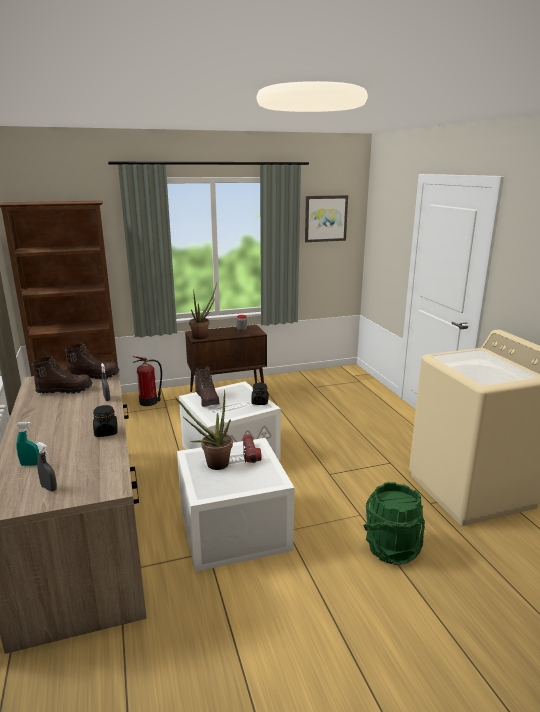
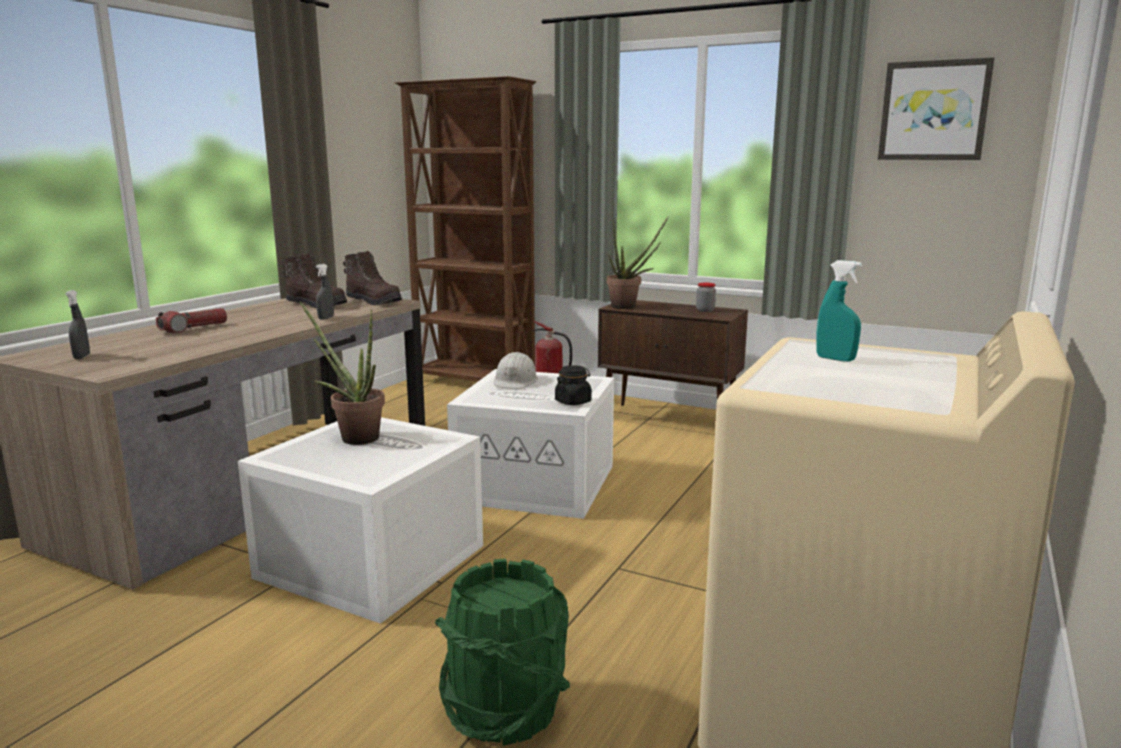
camera: 45 degrees right, 5 degrees down
(30, 464) = (126, 340): turquoise spray bottle -> turquoise spray bottle (835, 359)
(106, 432) = (241, 338): black jar -> none
(207, 400) = (515, 381): brown boot -> white hard hat
(250, 453) = (418, 443): flashlight -> flashlight (194, 329)

